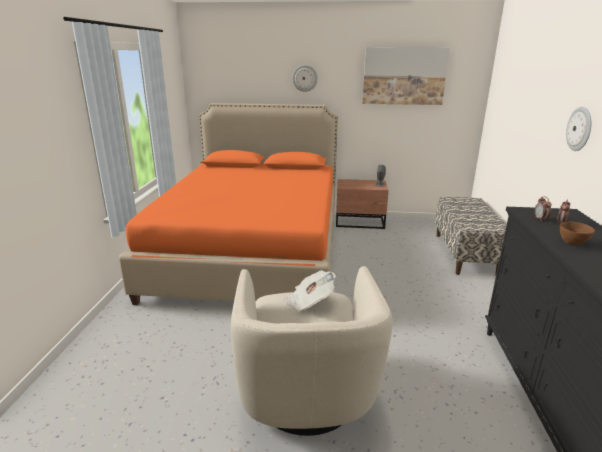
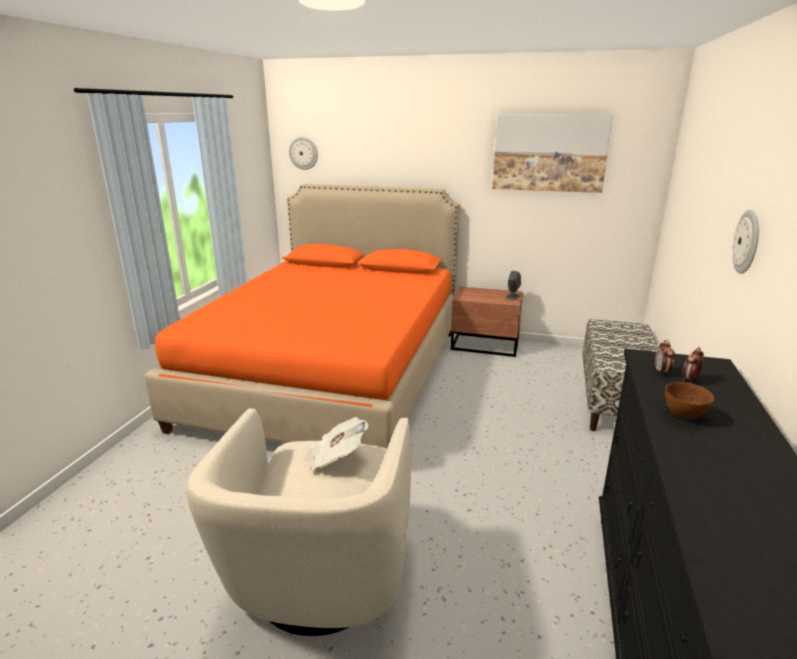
camera: 10 degrees right, 0 degrees up
(305, 78) = (418, 154): wall clock -> wall clock (303, 153)

